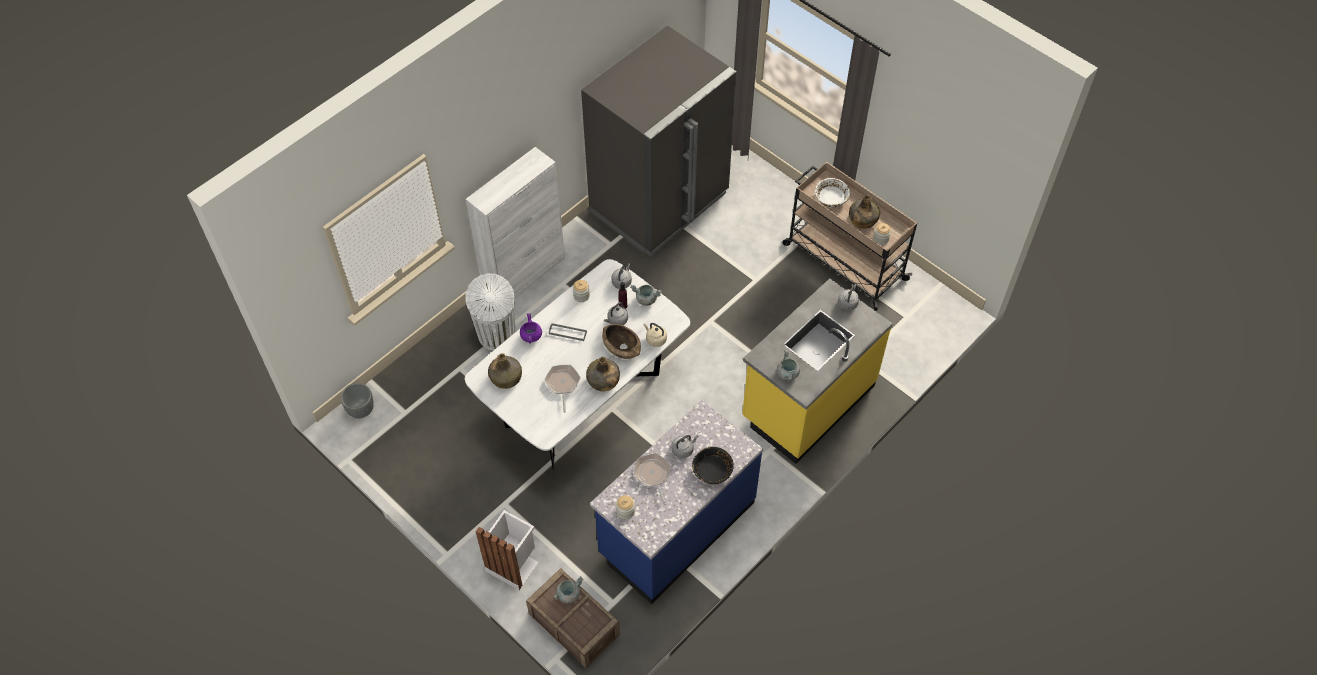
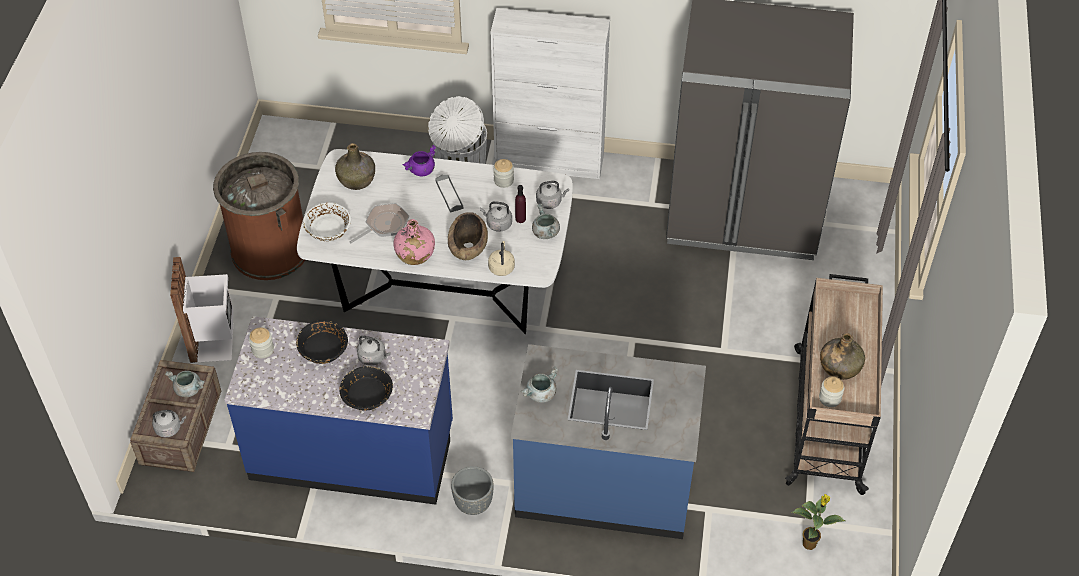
camera: 55 degrees right, 5 degrees down
(361, 410) = (296, 136): grey planter -> grey planter (473, 504)
(457, 485) = (270, 249): none -> brown trash can
(603, 381) = (414, 253): green bottle -> pink bottle
(653, 475) = (323, 349): frying pan -> black bowl
(807, 402) = (604, 485): yellow counter -> blue counter
(831, 198) = (842, 321): white bowl -> white bowl (328, 229)
(848, 303) = (686, 400): grey kettle -> grey kettle (169, 428)
(921, 325) = (810, 543): none -> potted plant

